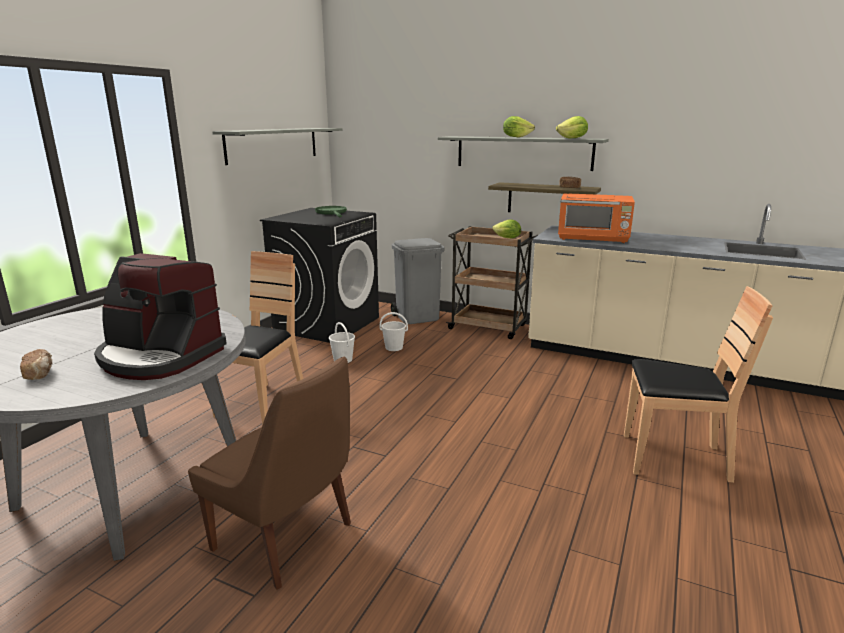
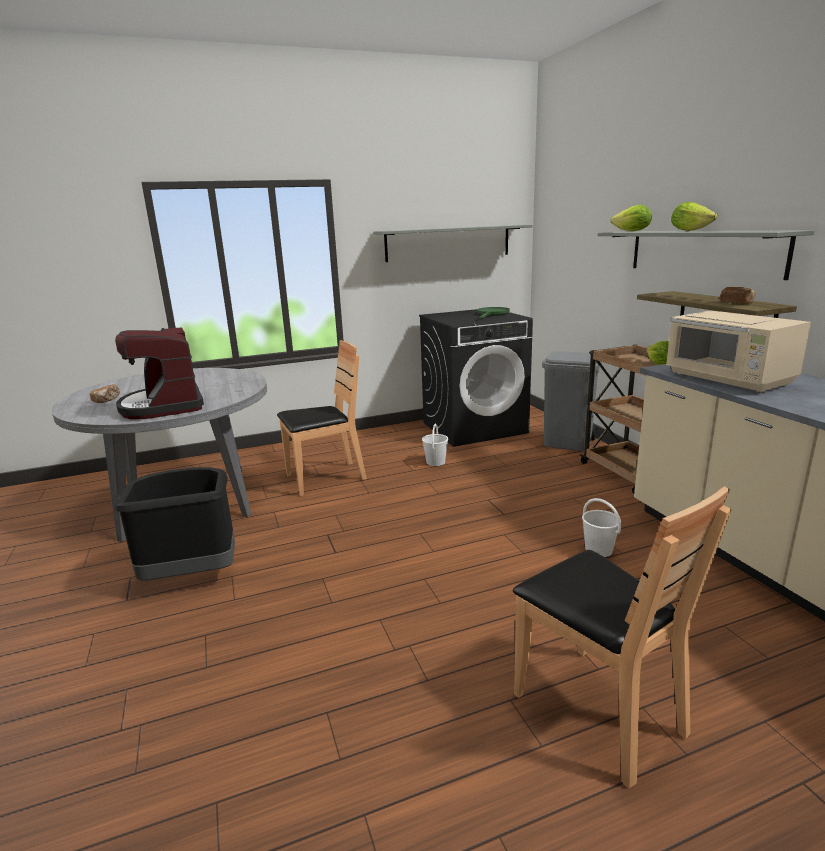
camera: 45 degrees right, 0 degrees up
(287, 538) = (192, 576): brown chair -> black trash can
(393, 347) = (495, 465): white bucket -> white bucket (598, 549)
(572, 138) = (747, 231): lettuce -> lettuce (632, 231)
(593, 238) = (729, 380): orange microwave -> beige microwave

